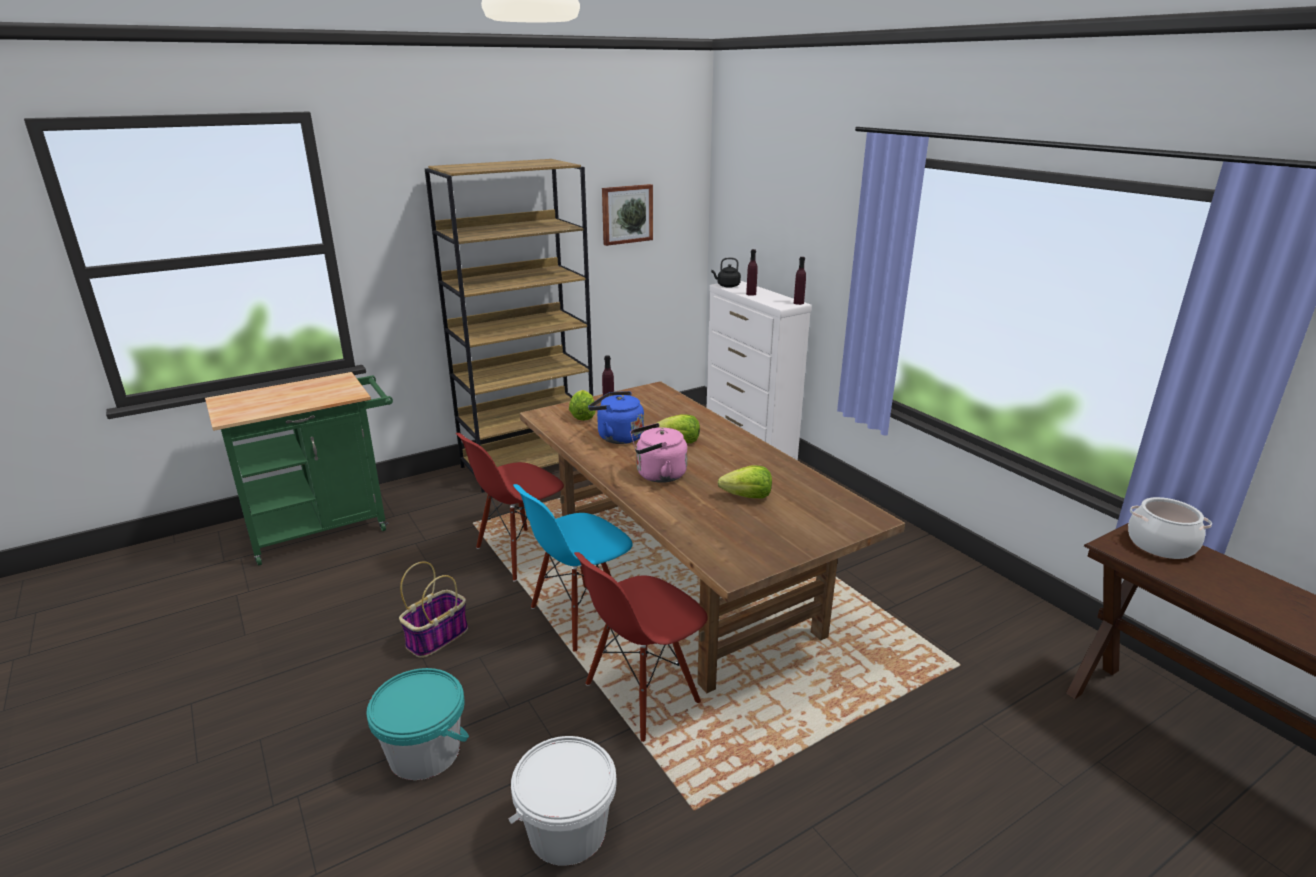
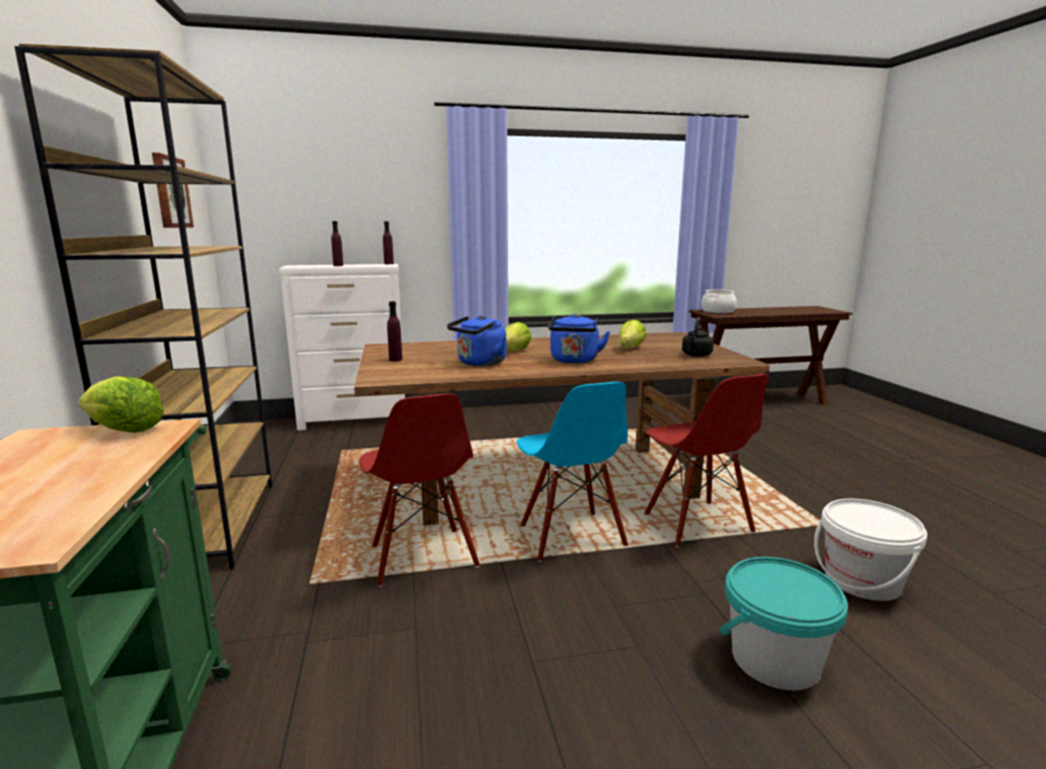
camera: 70 degrees left, 10 degrees down
(437, 637) = (562, 635): basket -> none
(583, 416) = (409, 368): lettuce -> lettuce (124, 430)
(657, 475) = (574, 361): pink kettle -> blue kettle
(727, 286) = (298, 266): black kettle -> black kettle (696, 355)

